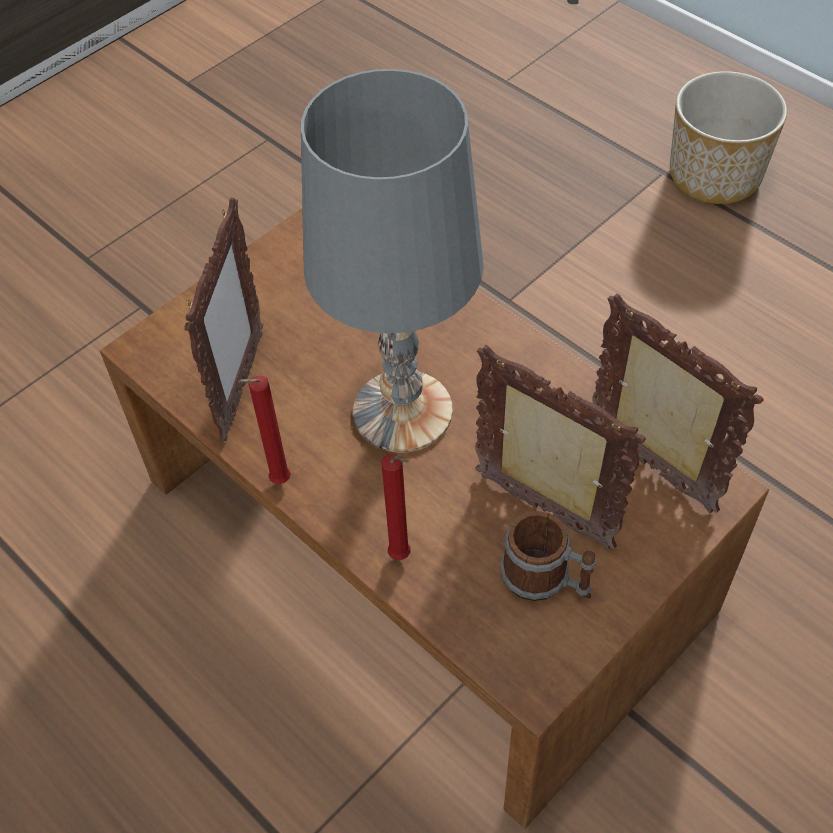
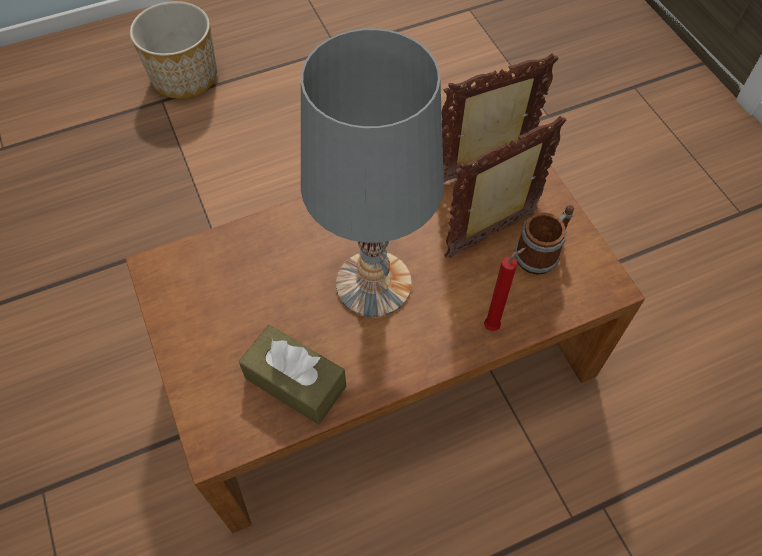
camera: 70 degrees left, 5 degrees up
(242, 386) = (295, 382): picture frame -> brown tissue box
(277, 482) = (397, 384): red candle -> none

